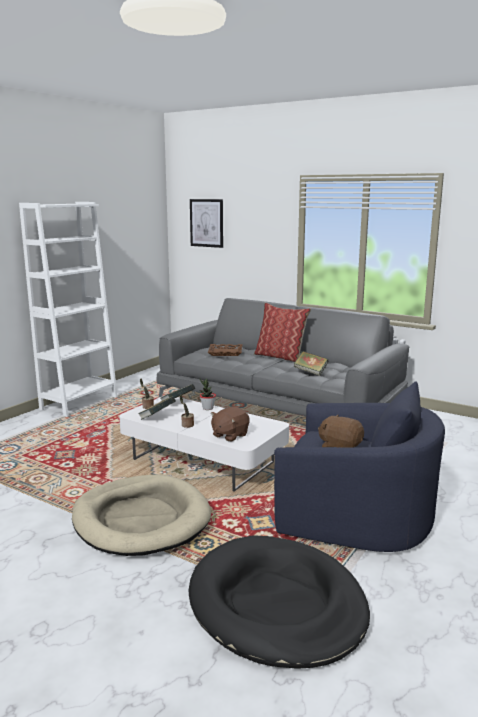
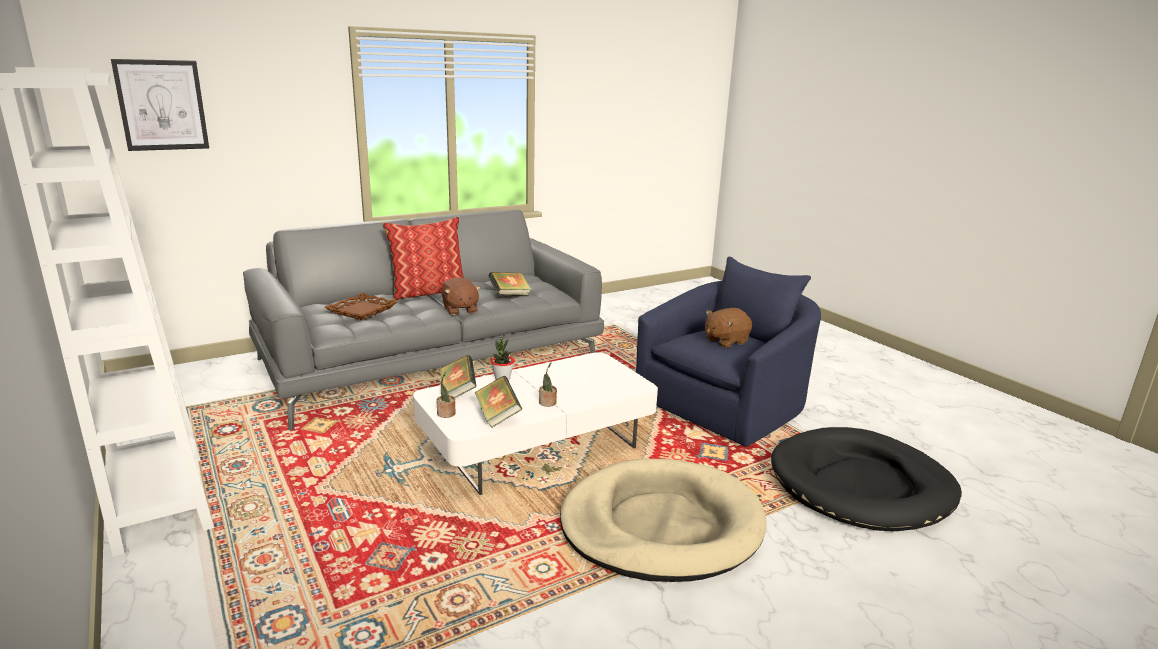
camera: 65 degrees left, 5 degrees up
(229, 435) = (605, 387): brown plush toy -> brown plush toy (460, 310)

